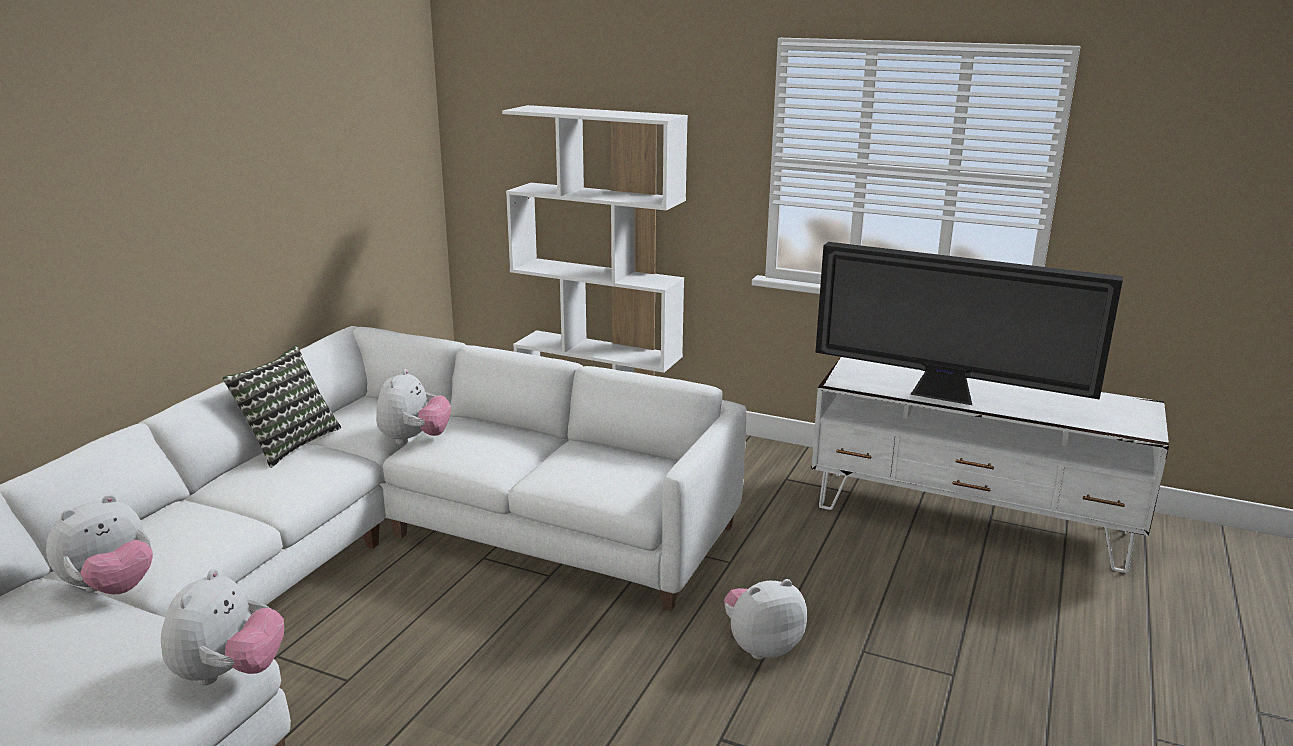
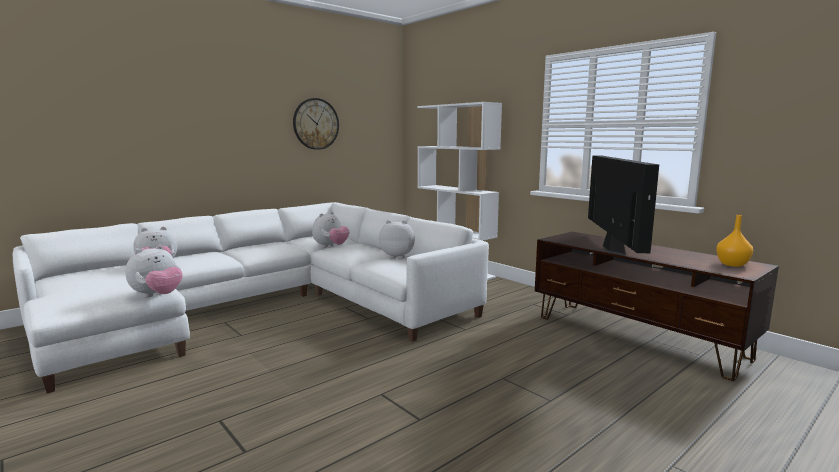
camera: 25 degrees right, 10 degrees down
(288, 443) = (279, 241): pillow -> none
(295, 163) = (316, 124): none -> wall clock
(761, 646) = (445, 364): plush toy -> plush toy (397, 256)
(947, 397) = (613, 249): television -> television turned 135 degrees counterclockwise
(970, 518) = (636, 337): white tv stand -> brown tv stand
(1117, 409) = (733, 264): none -> orange vase

